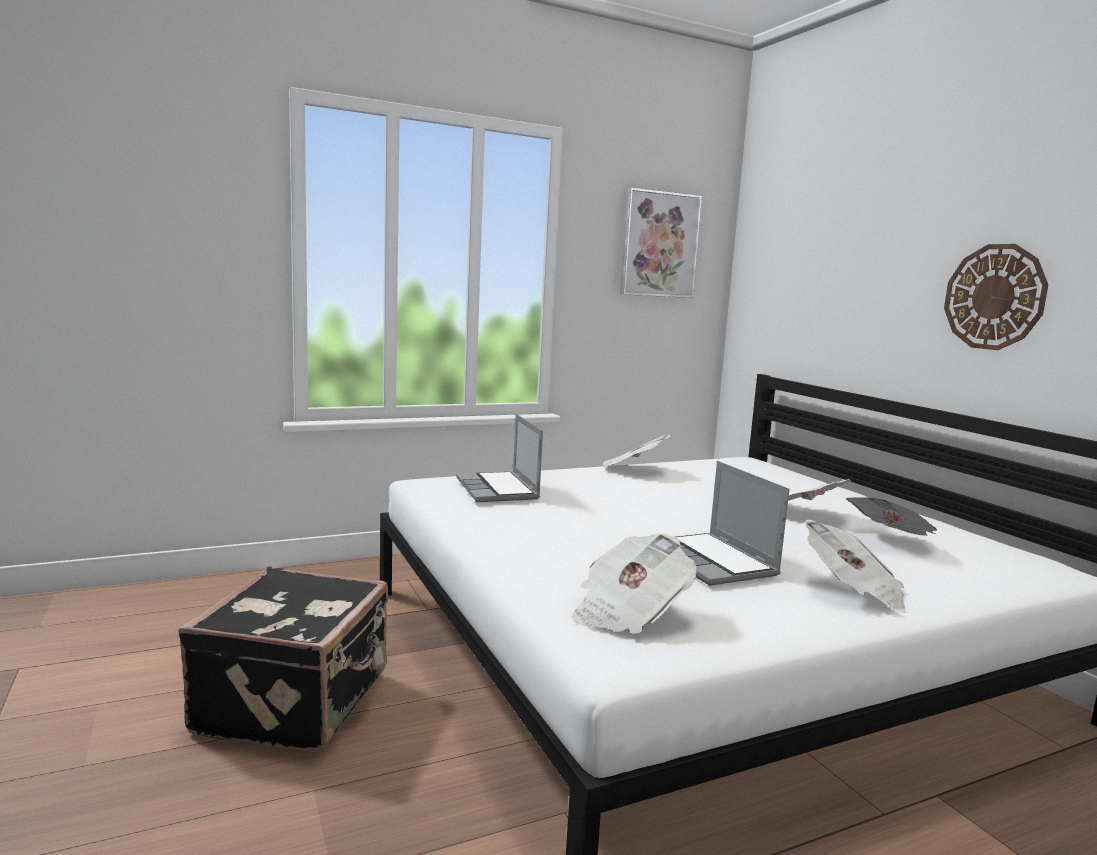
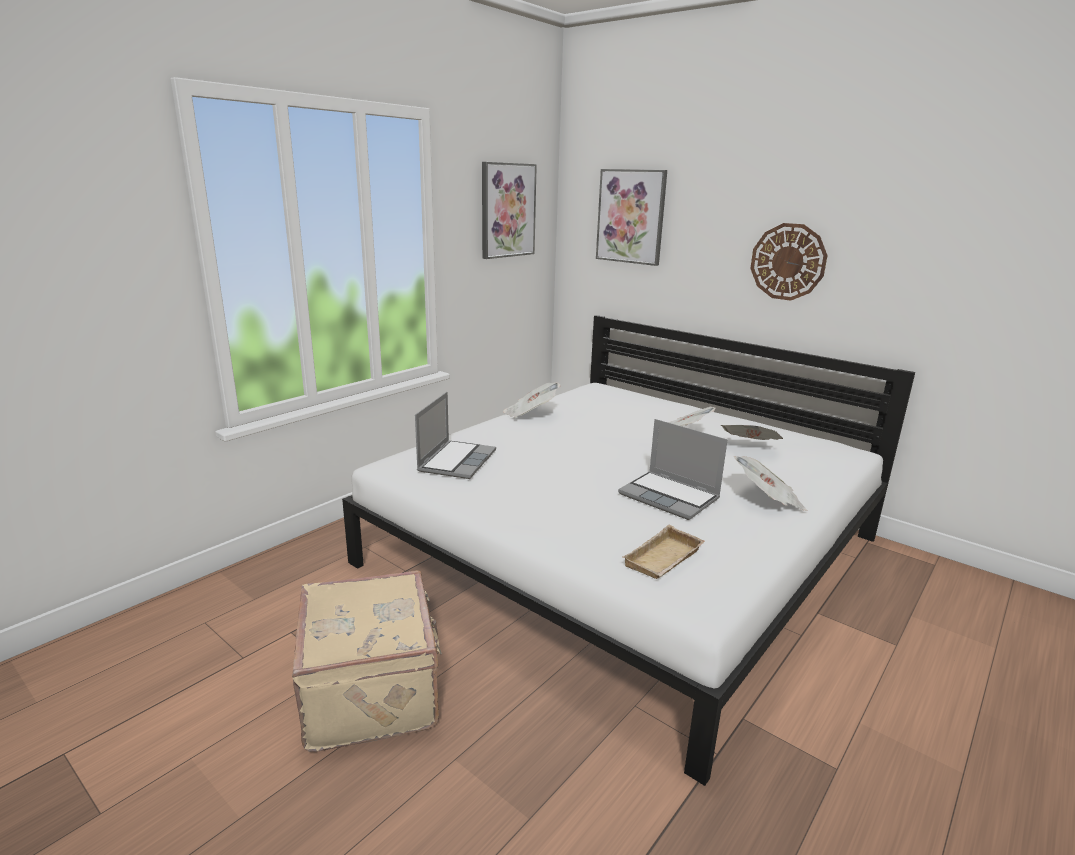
camera: 25 degrees left, 10 degrees up
(297, 702) = (373, 690): black suitcase -> beige suitcase
(498, 489) = (456, 460): laptop -> laptop turned 120 degrees counterclockwise
(628, 612) = (665, 560): newspaper -> beige tray
(807, 252) = (631, 216): none -> picture

